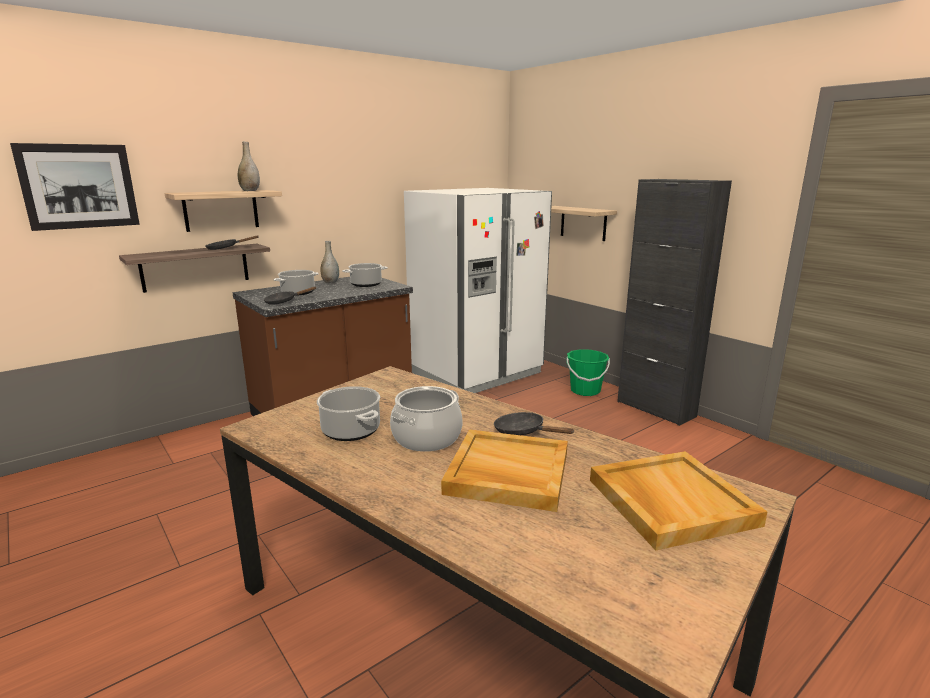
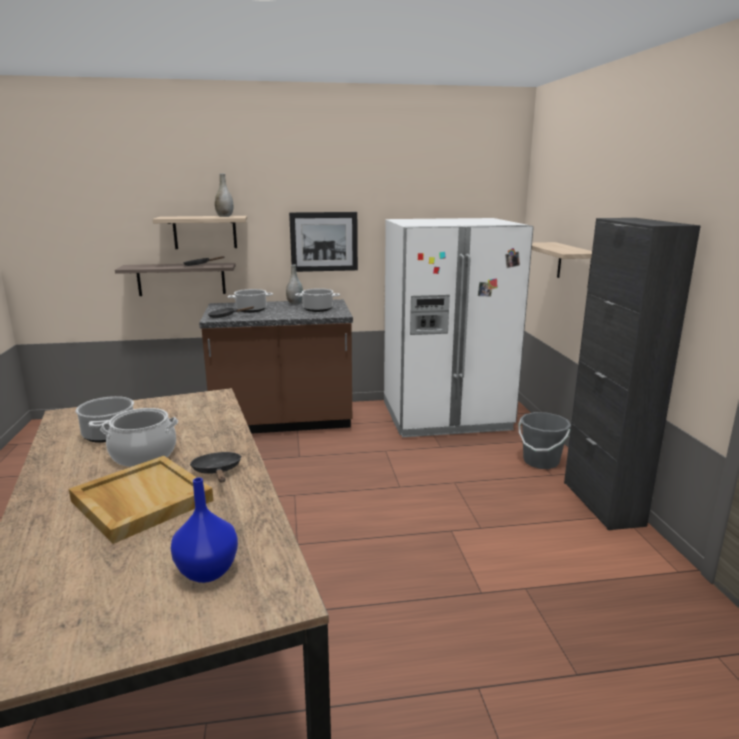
camera: 30 degrees right, 0 degrees up
(79, 186) = (97, 210): picture -> picture (324, 241)
(585, 391) = (540, 461): green bucket -> grey bucket
(669, 501) = (207, 570): beige tray -> blue vase

